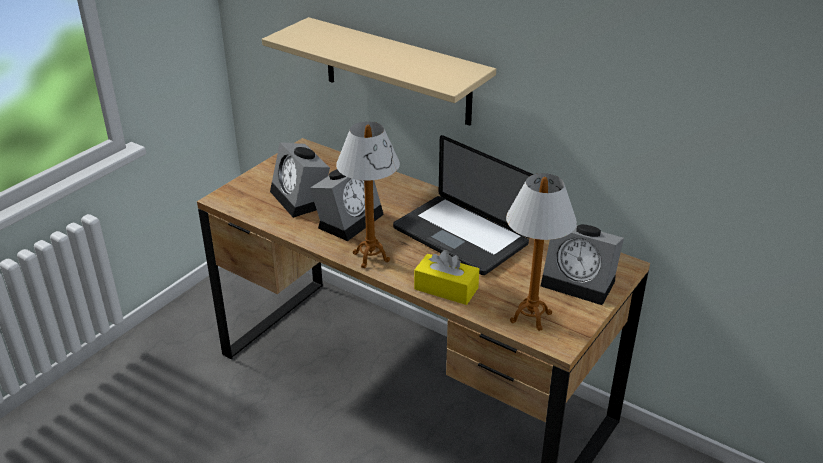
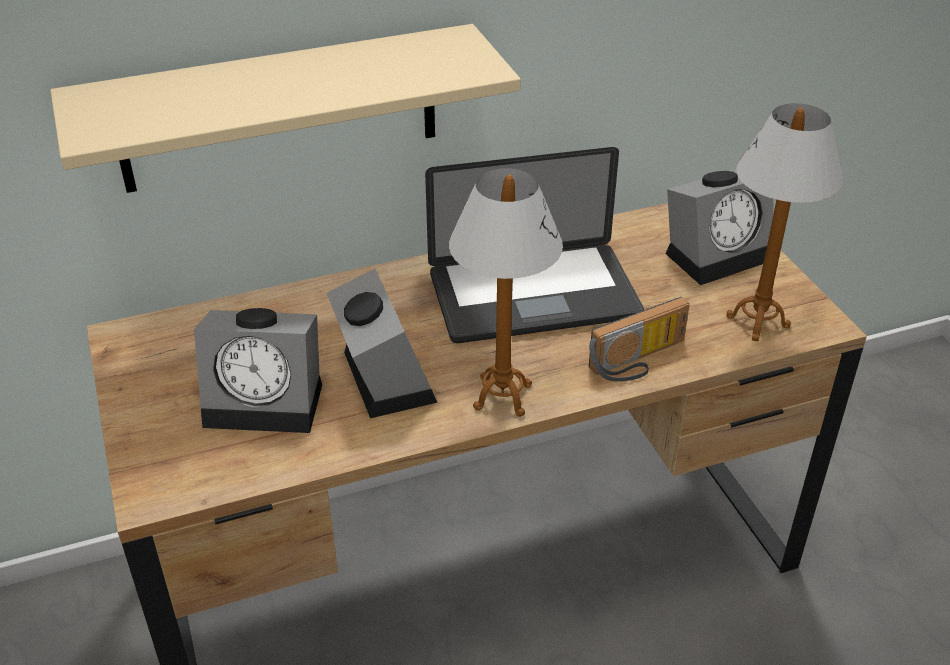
camera: 55 degrees left, 5 degrees up
(446, 288) = (639, 361): yellow tissue box -> radio

